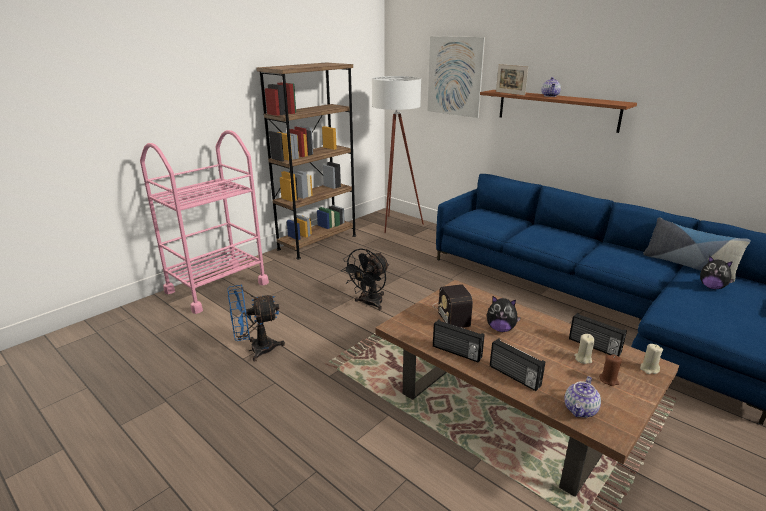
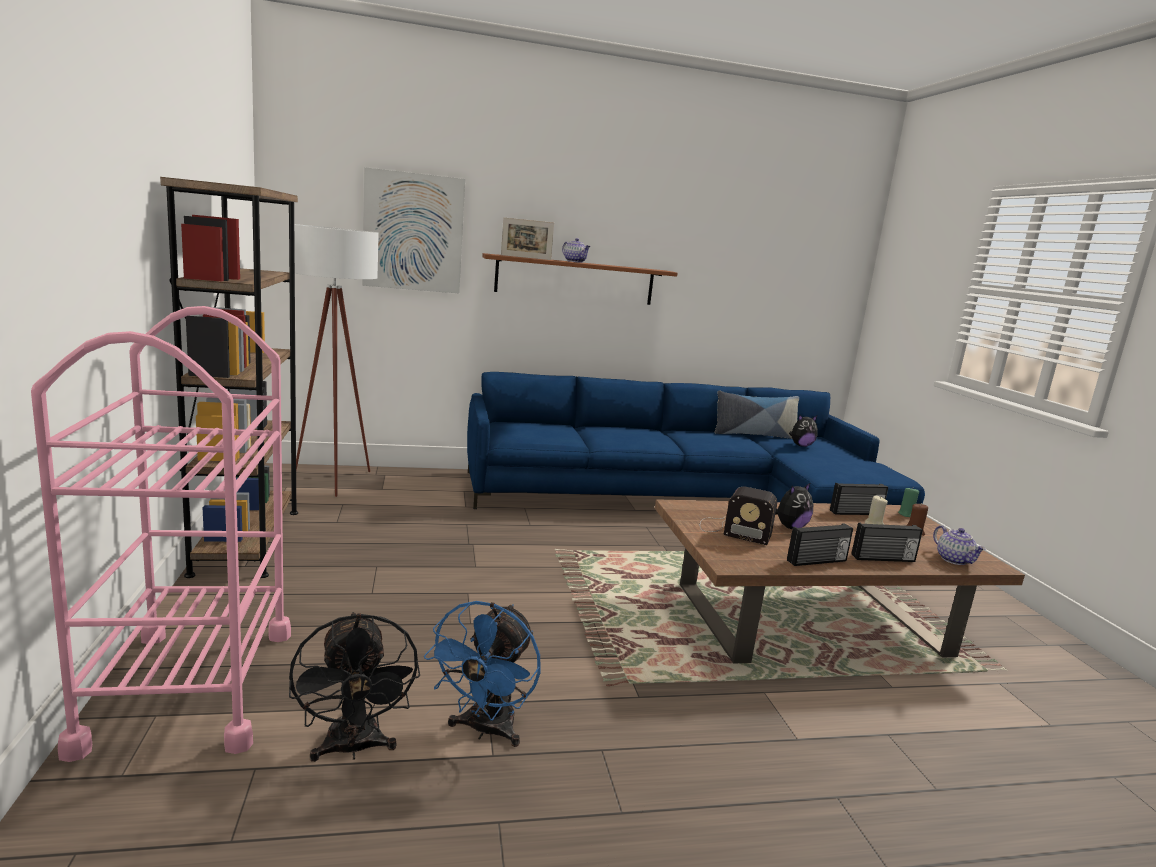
camera: 55 degrees left, 10 degrees down
(369, 304) = (504, 591): black fan -> black fan (353, 749)
(649, 369) = (906, 514): beige candle -> green candle

